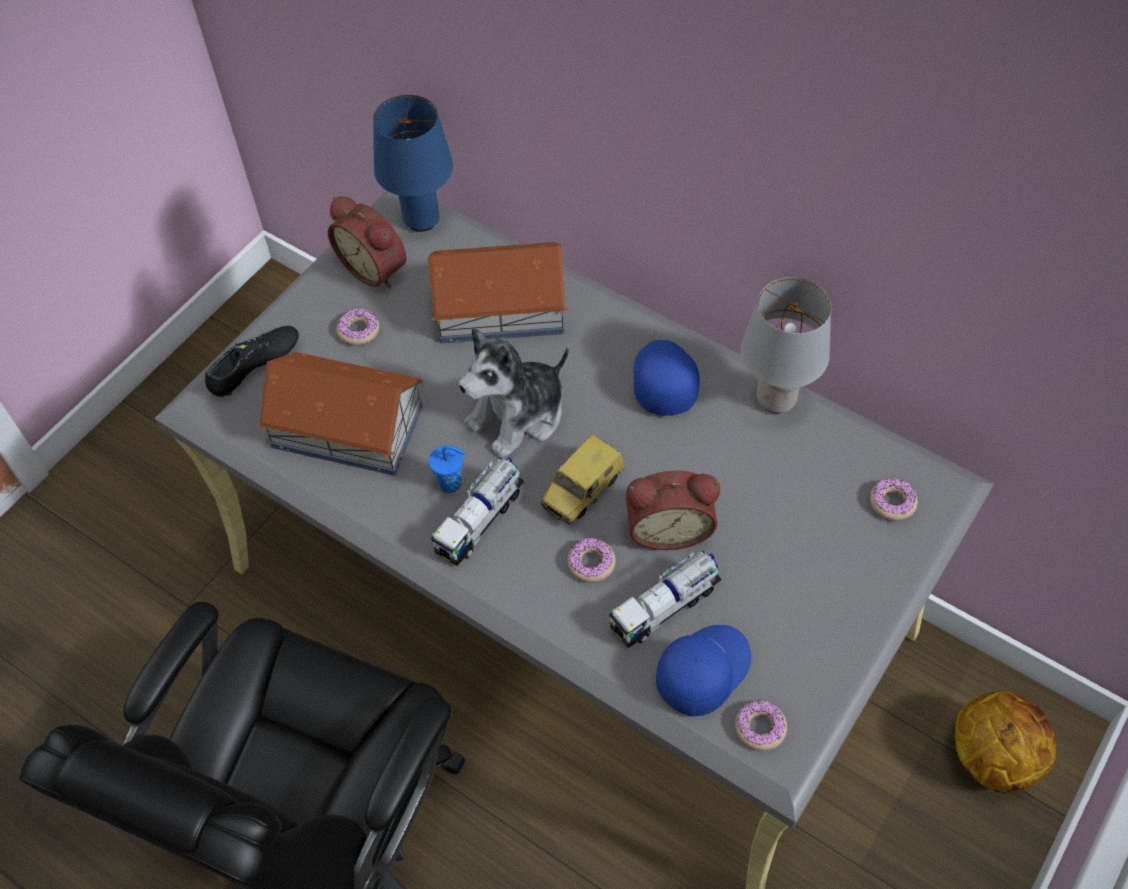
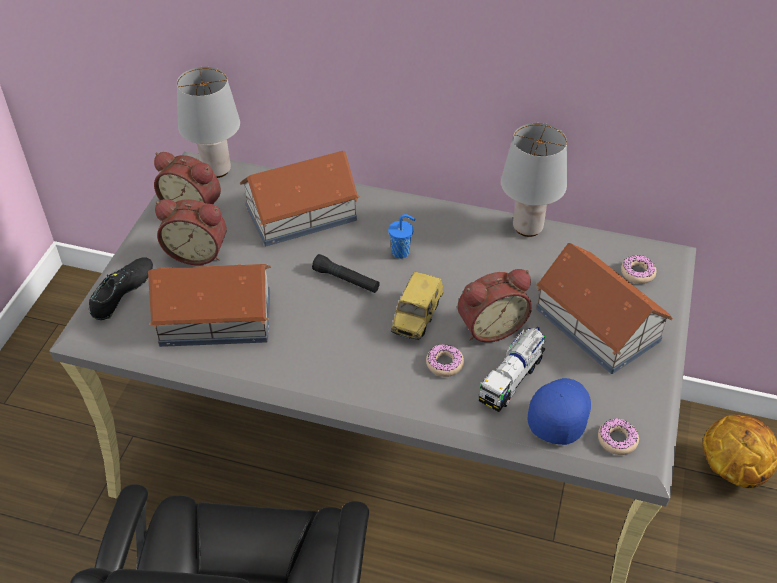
camera: 20 degrees left, 10 degrees down
(358, 331) = (197, 252): donut -> alarm clock
(420, 220) = (215, 170): blue table lamp -> grey table lamp
(451, 483) = (314, 336): blue cup -> blue cup (401, 252)
(480, 520) = (347, 356): toy truck -> none
(518, 416) = (346, 280): plush toy -> black flashlight
(663, 381) = (443, 234): blue cap -> none
(806, 560) = (597, 323): none -> toy house

